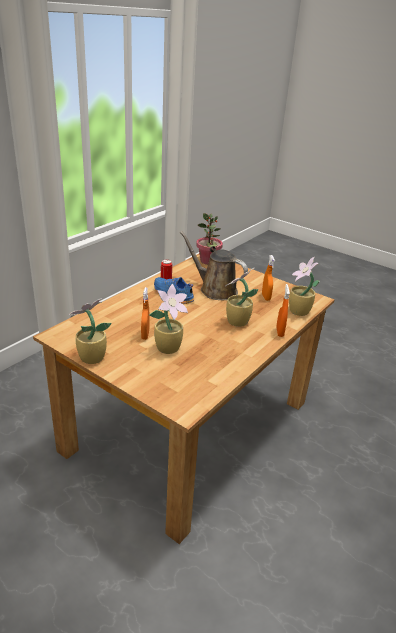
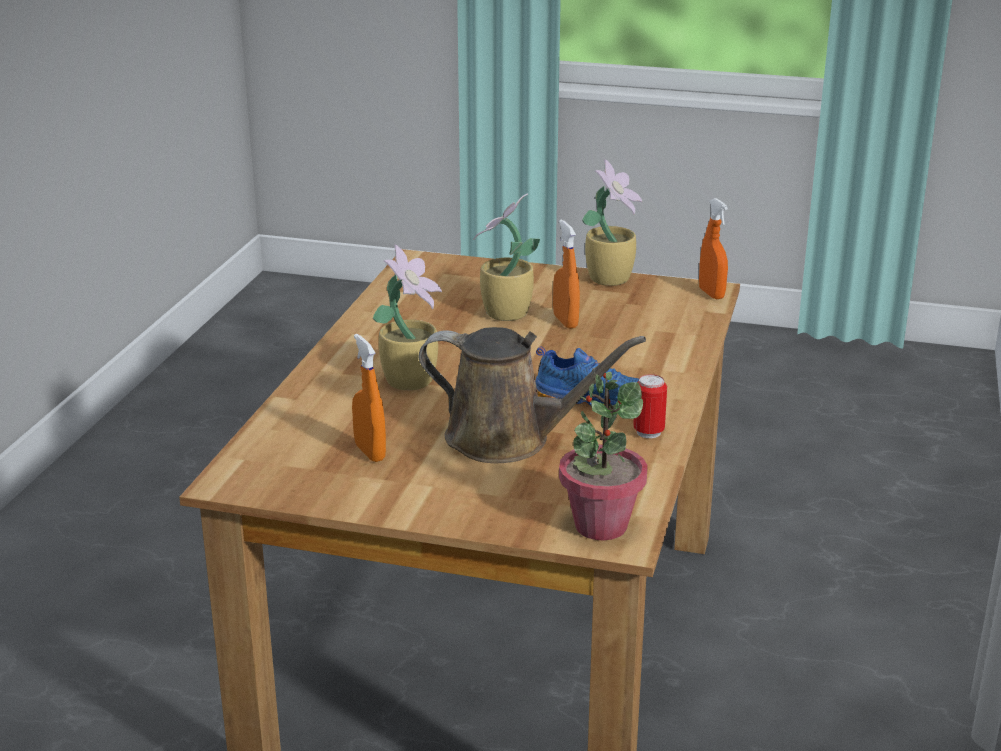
camera: 160 degrees right, 5 degrees down
(279, 332) = (311, 382): orange spray bottle -> orange spray bottle (711, 294)
(298, 312) = (276, 435): potted plant -> none

